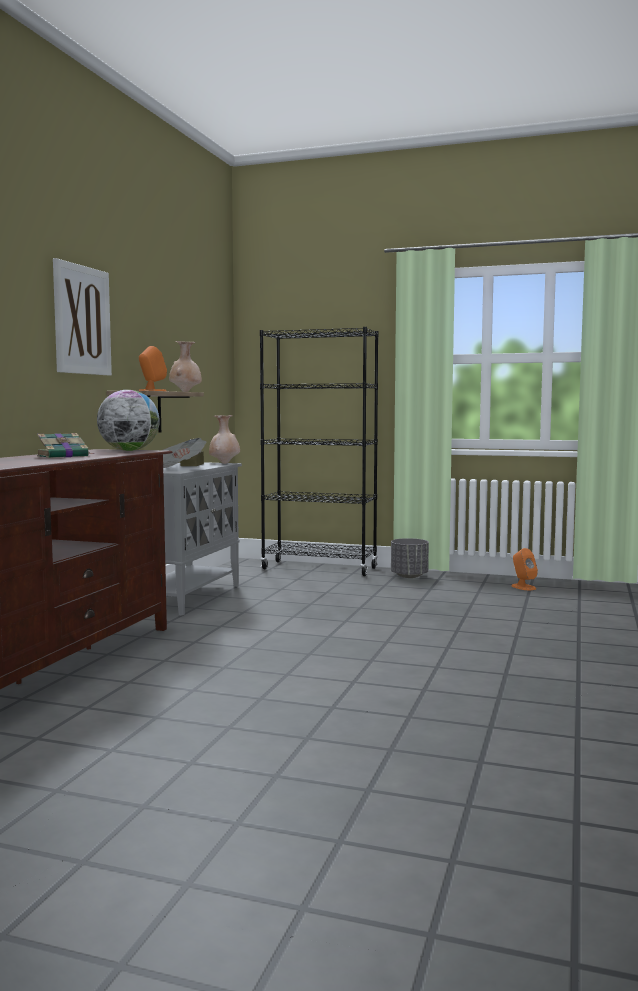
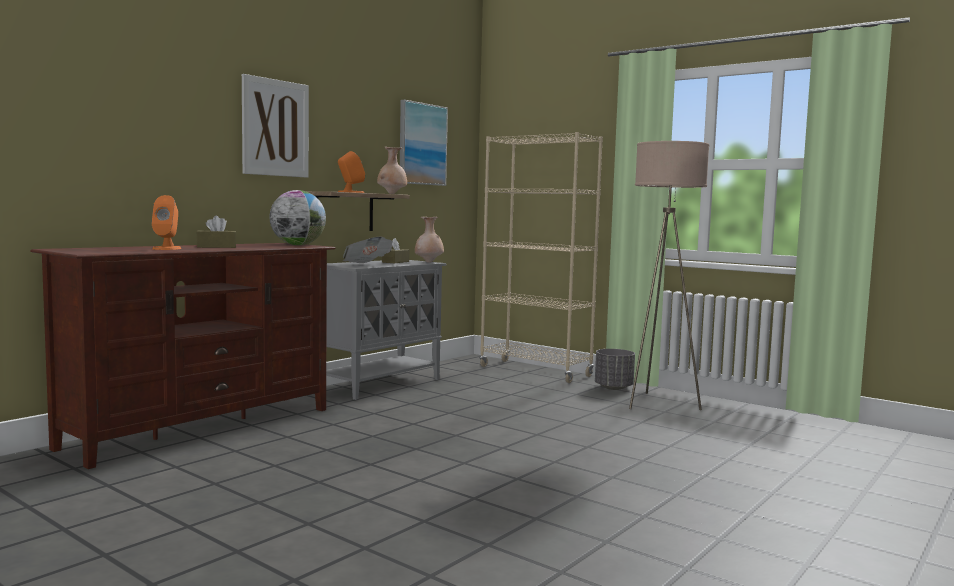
camera: 20 degrees right, 0 degrees up
(64, 456) = (216, 247): book -> brown tissue box
(194, 338) = (422, 144): none -> picture
(319, 568) = (535, 371): black bookcase -> beige bookcase
(465, 586) = (658, 403): none -> beige floor lamp
(523, 587) = (721, 412): orange speaker -> orange speaker (167, 248)

